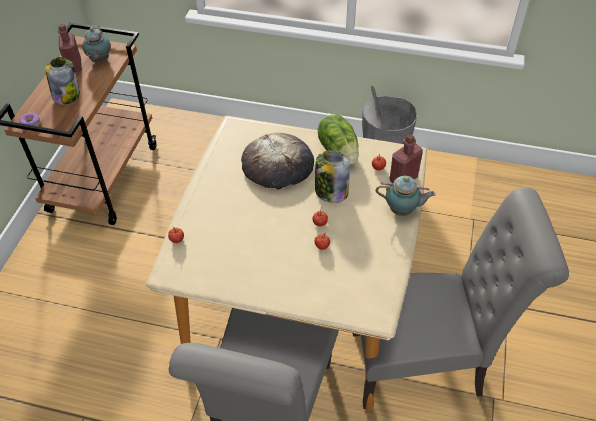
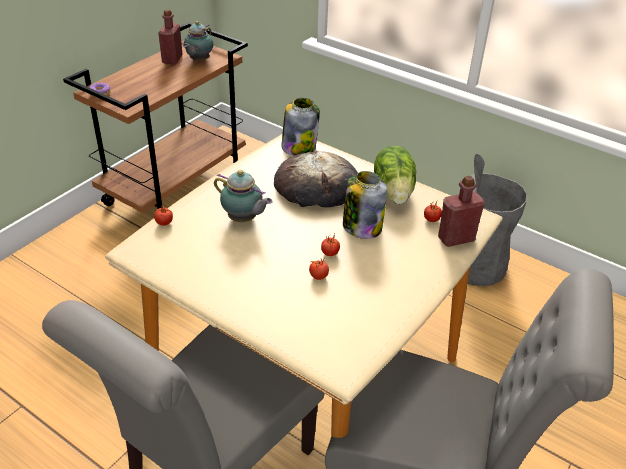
camera: 20 degrees right, 10 degrees down
(66, 95) = (149, 80): jar -> jar (299, 147)
(402, 210) = (437, 270): teapot -> teapot (243, 219)

